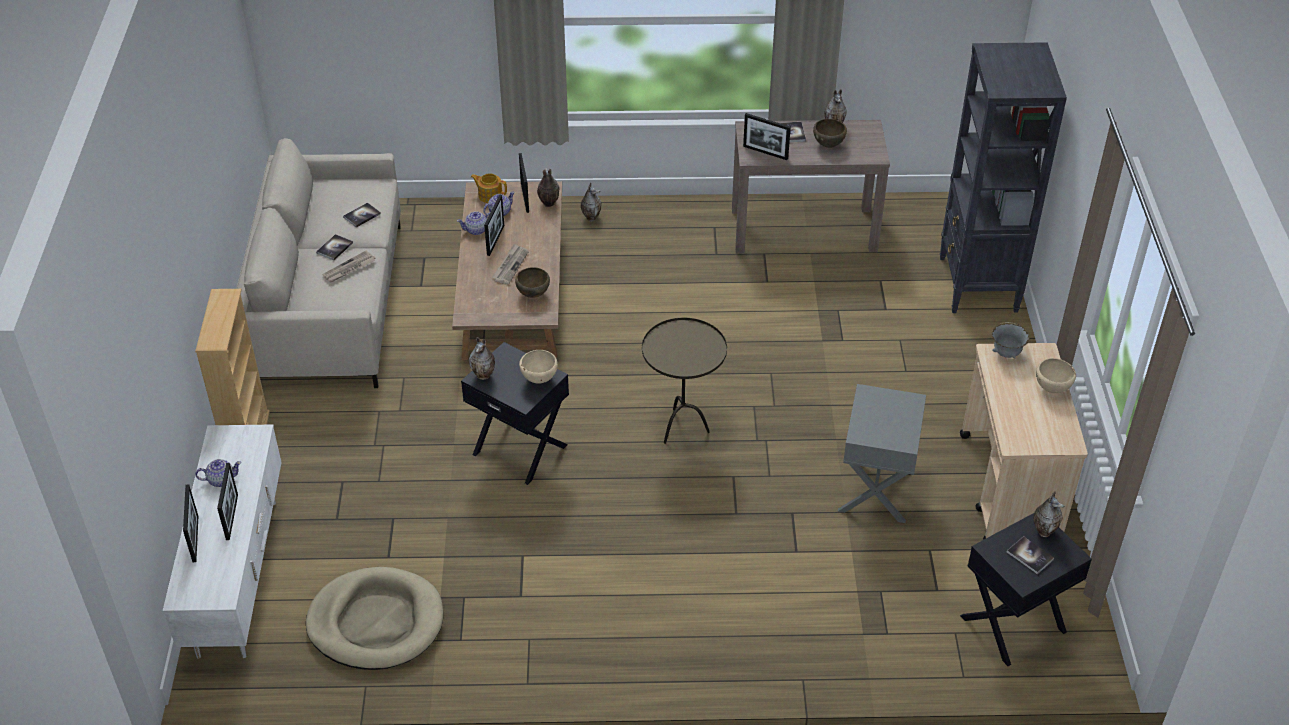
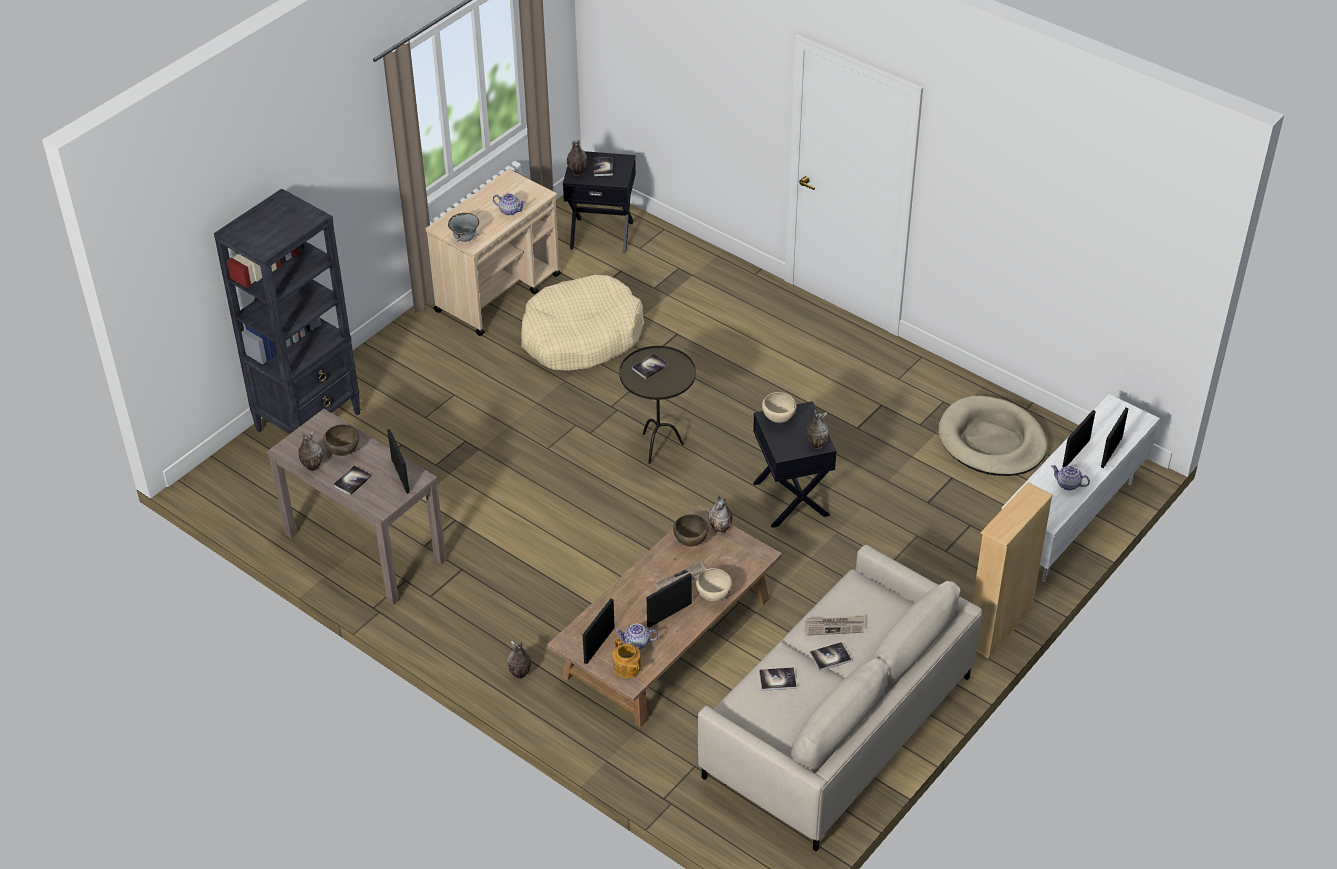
camera: 140 degrees left, 0 degrees up
(477, 230) = (675, 635): teapot -> teapot (509, 211)
(548, 204) = (586, 625): vase -> vase (721, 529)
(696, 349) = (650, 367): none -> book
(877, 491) = (581, 337): grey side table -> beige dog bed
(1052, 389) = (471, 207): beige bowl -> beige bowl (713, 596)

